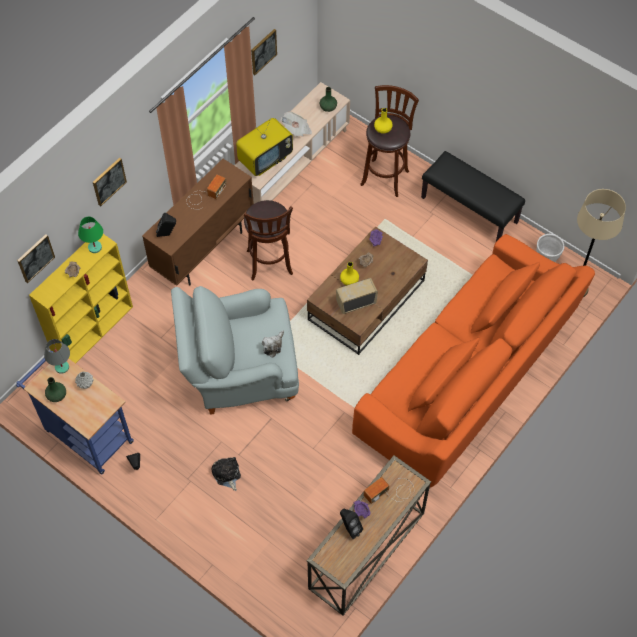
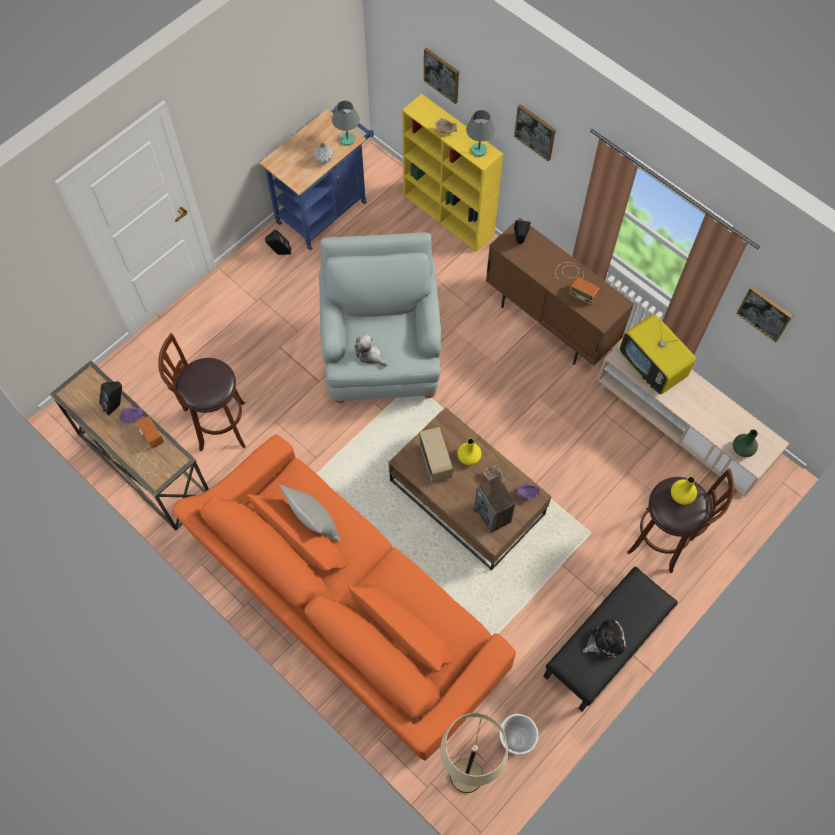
camera: 95 degrees right, 5 degrees up
(56, 395) = (314, 135): green vase -> none
(95, 247) = (479, 150): green table lamp -> grey table lamp
(226, 474) = (258, 334): plush toy -> plush toy (605, 641)
(270, 264) = (525, 392): brown stool -> brown stool (218, 426)
(297, 130) = (702, 407): newspaper -> none
(395, 262) = (493, 514): none -> speaker
(427, 372) = (314, 523): none -> grey pillow

